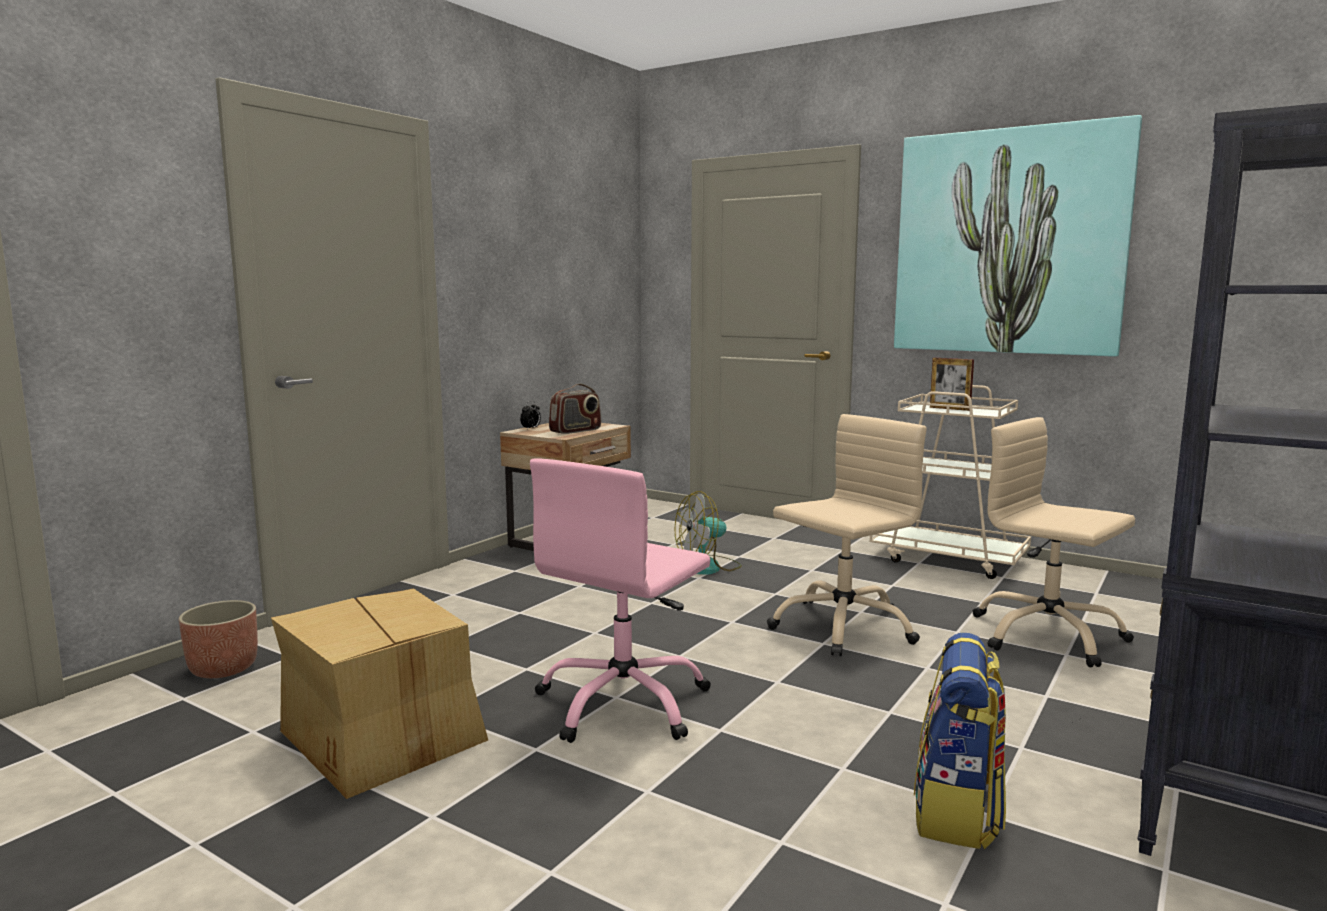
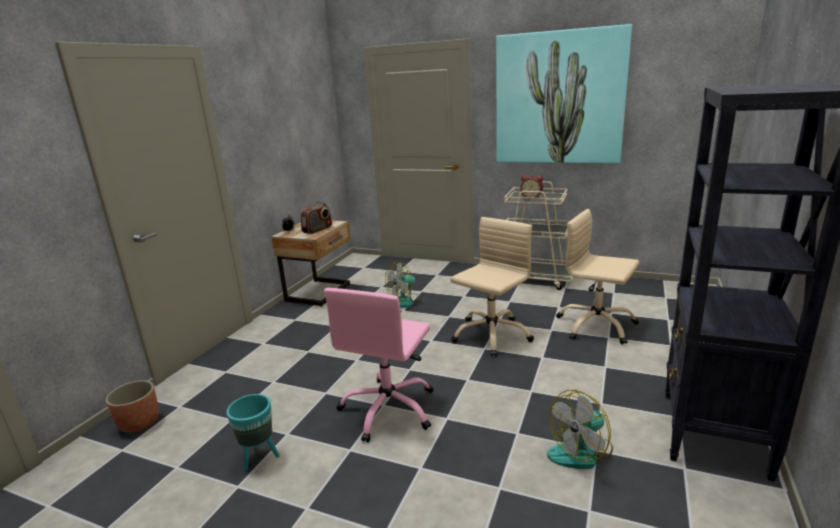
camera: 10 degrees left, 10 degrees up
(384, 738) = (259, 458): cardboard box -> turquoise planter
(950, 408) = (531, 197): picture frame -> alarm clock
(957, 813) = (581, 452): backpack -> fan

